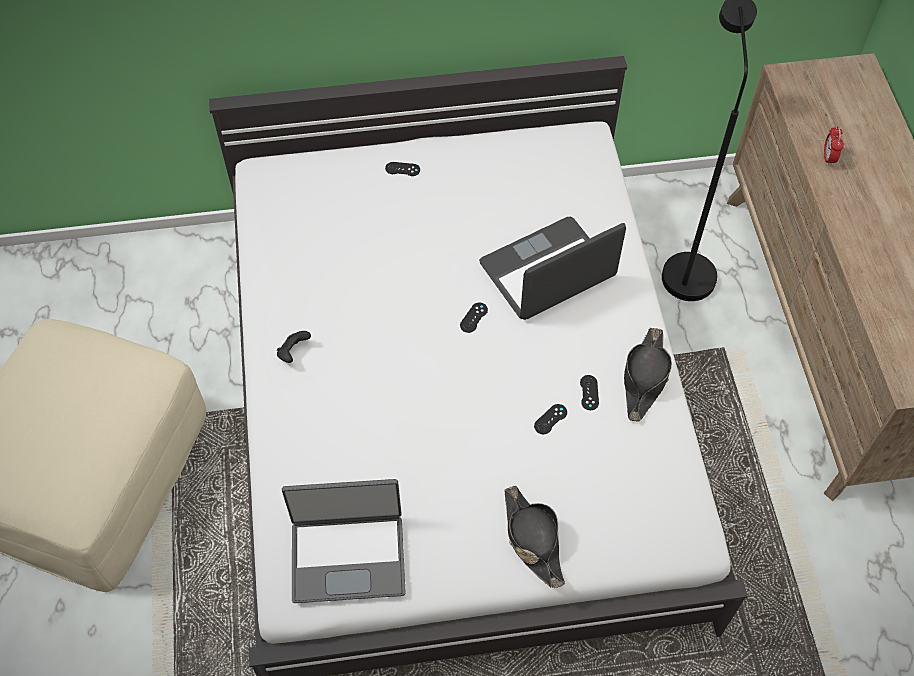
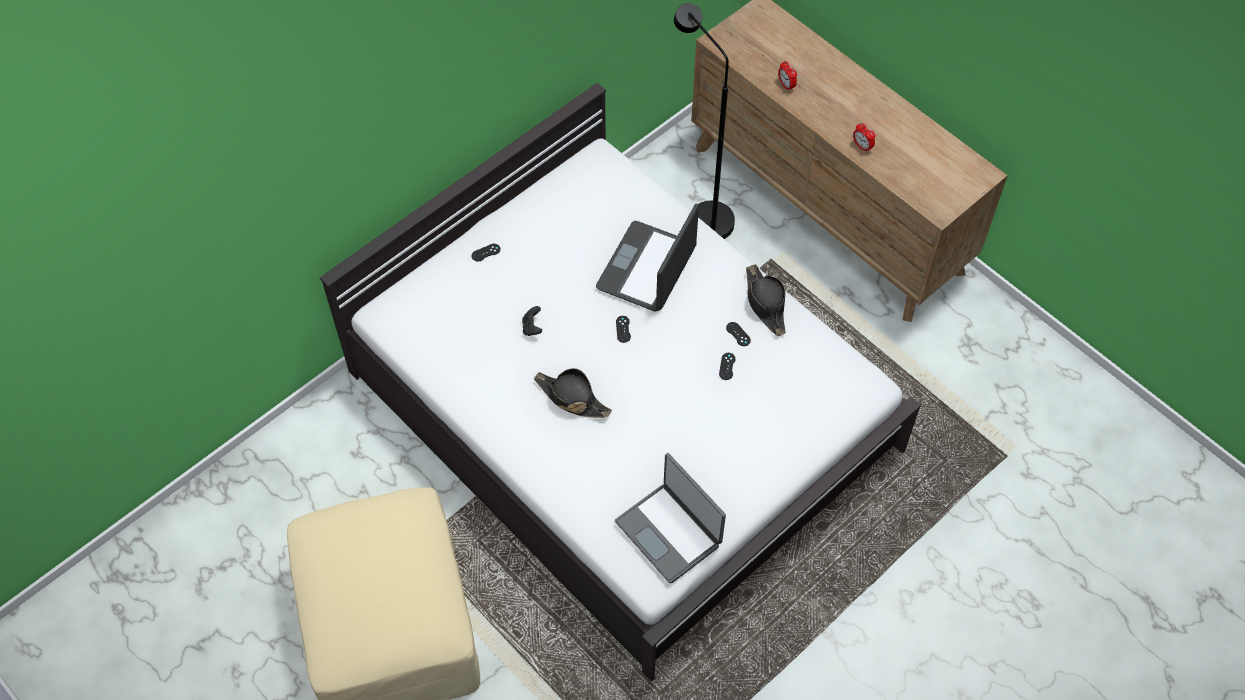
camera: 35 degrees left, 0 degrees up
(293, 352) = (518, 427): black game controller -> black game controller (532, 327)
(348, 556) = (669, 532): laptop -> laptop turned 90 degrees clockwise
(532, 539) = (775, 448): black hat -> black hat (572, 398)
(868, 265) = (862, 146): none -> alarm clock

